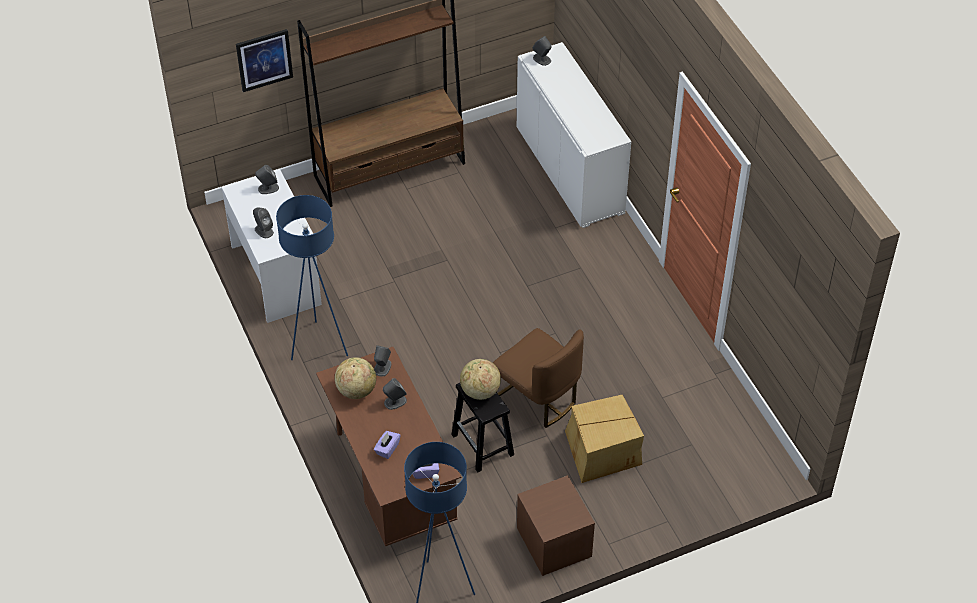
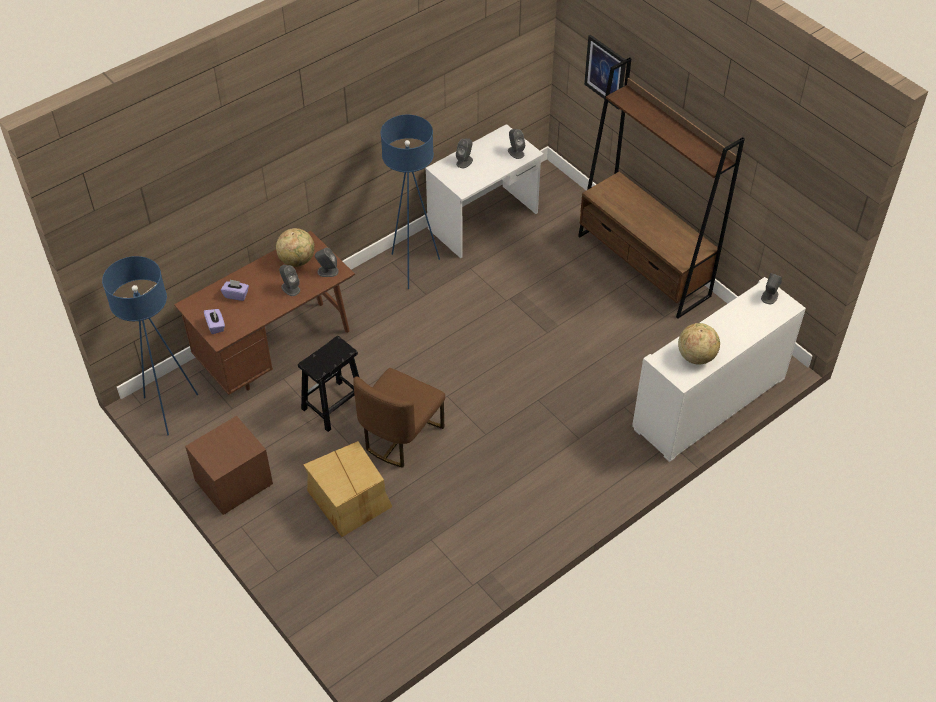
camera: 75 degrees right, 0 degrees up
(480, 391) = (333, 354): globe -> globe (696, 356)

